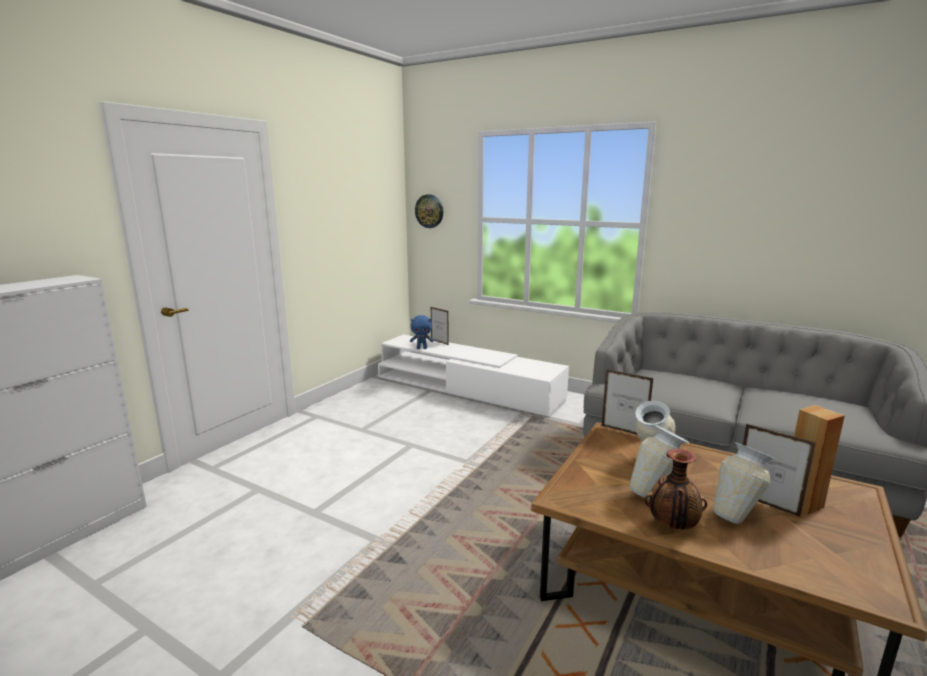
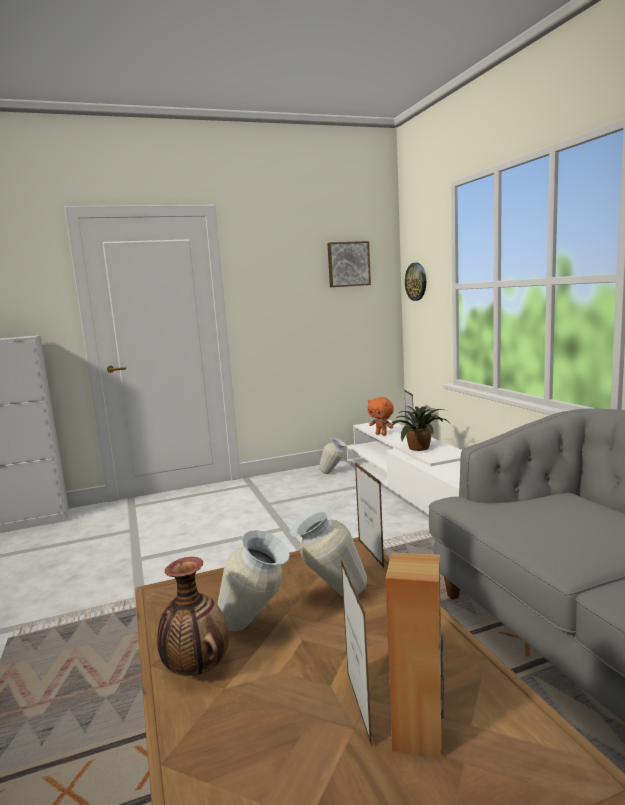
camera: 40 degrees right, 5 degrees down
(372, 192) = (348, 264): none -> picture
(422, 348) = (381, 434): blue plush toy -> orange plush toy
(472, 355) = (419, 448): none -> potted plant
(737, 515) = (291, 698): vase -> vase (334, 473)

